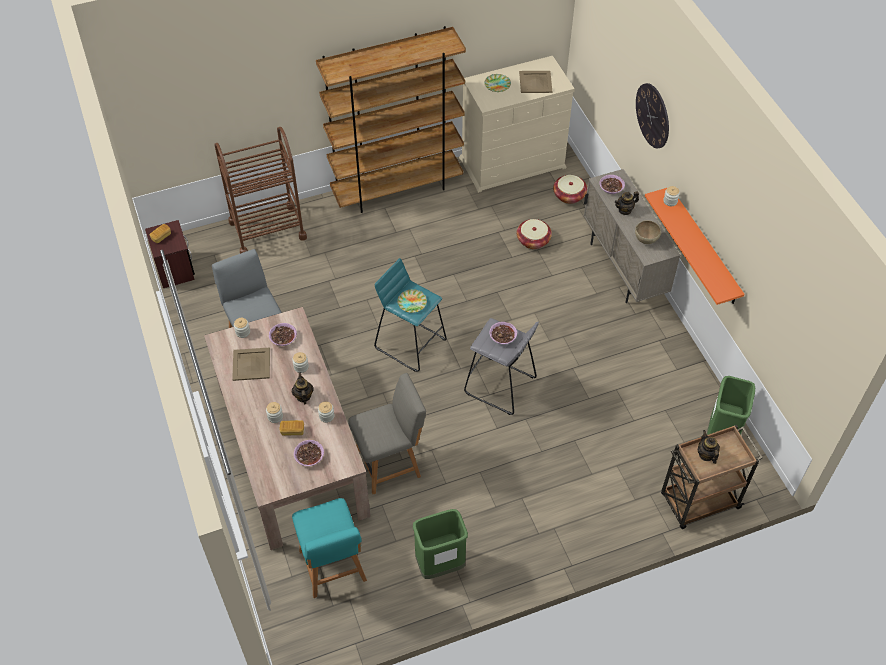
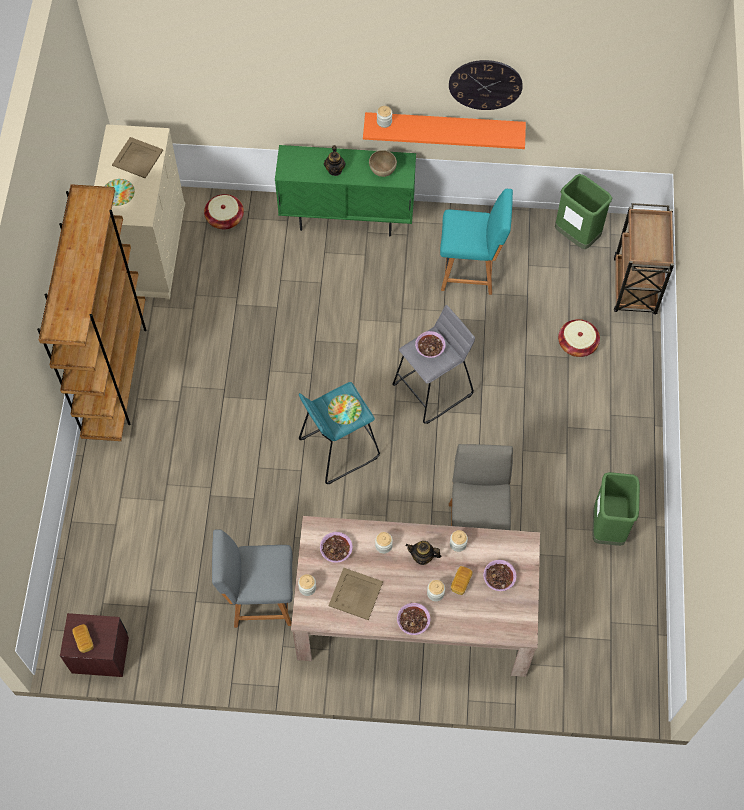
camera: 65 degrees left, 10 degrees up
(267, 230) = (98, 532): brown cart -> none
(333, 568) = (571, 624): turquoise chair -> turquoise chair (470, 271)
(533, 240) = (266, 278): basket -> basket (577, 344)
(611, 188) = (299, 167): bowl -> bowl (413, 621)
(623, 269) = (347, 218): beige cabinet -> green cabinet
(652, 115) = (303, 74): wall clock -> wall clock (485, 84)
(706, 455) = (646, 245): teapot -> none

